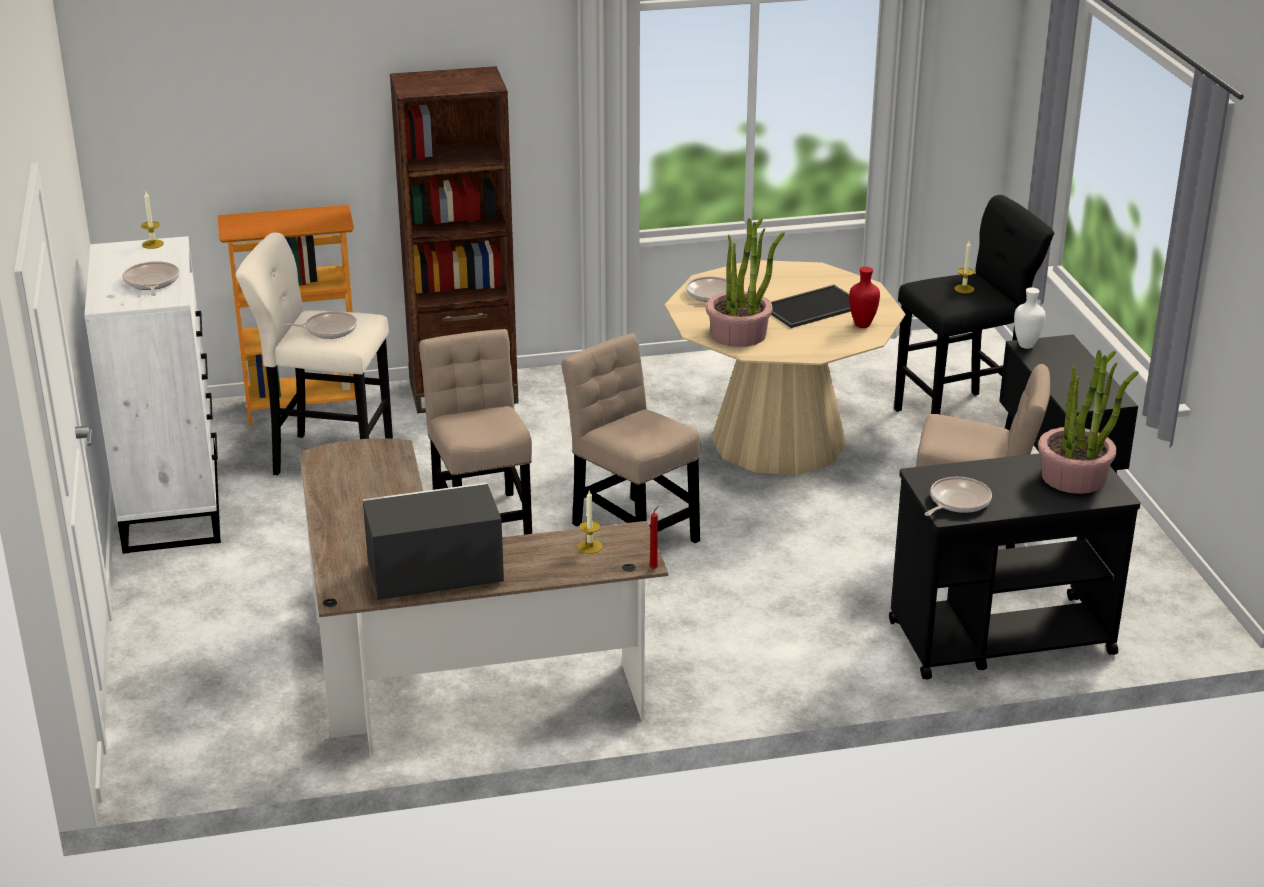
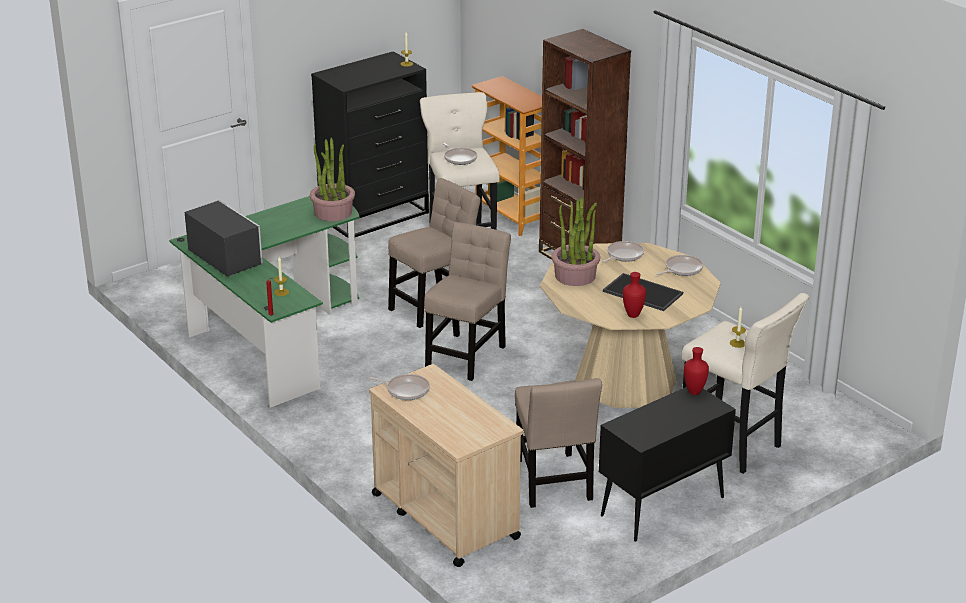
camera: 65 degrees right, 0 degrees up
(151, 282) = (360, 76): frying pan -> frying pan (682, 269)
(172, 505) = (375, 215): white dresser -> black dresser
(438, 673) = (272, 335): brown desk -> green desk
(960, 417) = (734, 446): black stool -> beige stool
(999, 637) = (444, 515): black cart -> beige cart
(1026, 345) = (695, 392): white vase -> red vase
(1074, 477) = (472, 427): potted plant -> potted plant (333, 212)

